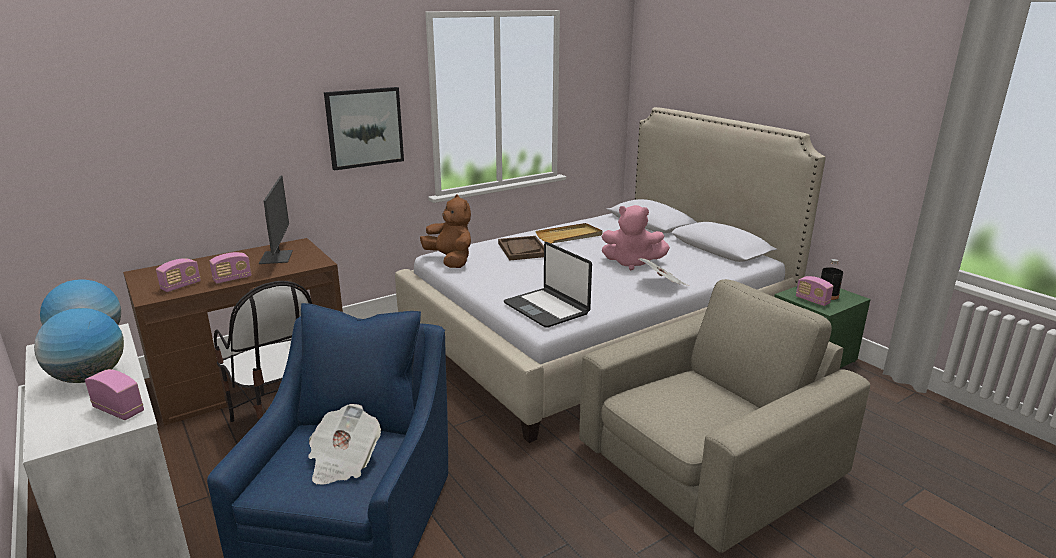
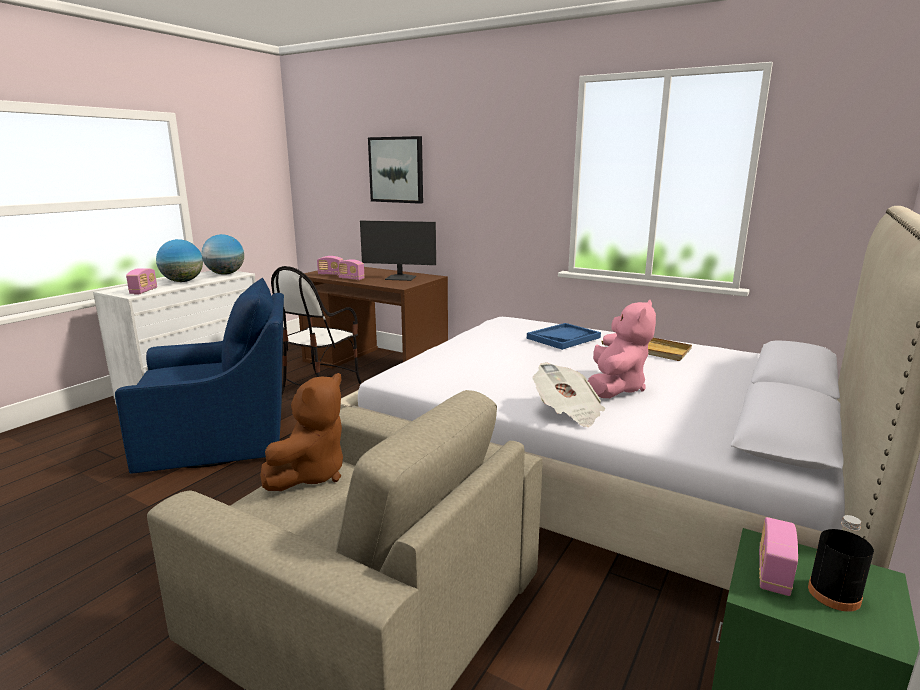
camera: 65 degrees right, 5 degrees down
(277, 257) = (400, 278): monitor -> monitor turned 45 degrees clockwise
(343, 461) = (184, 379): newspaper -> none
(364, 127) = (506, 189): picture -> picture (396, 170)
(450, 260) = (498, 324): brown plush toy -> brown plush toy (310, 474)
(522, 249) = (563, 338): brown tray -> blue tray
(547, 308) = (428, 370): laptop -> none
(632, 263) = (615, 388): pink plush toy -> pink plush toy turned 150 degrees counterclockwise

